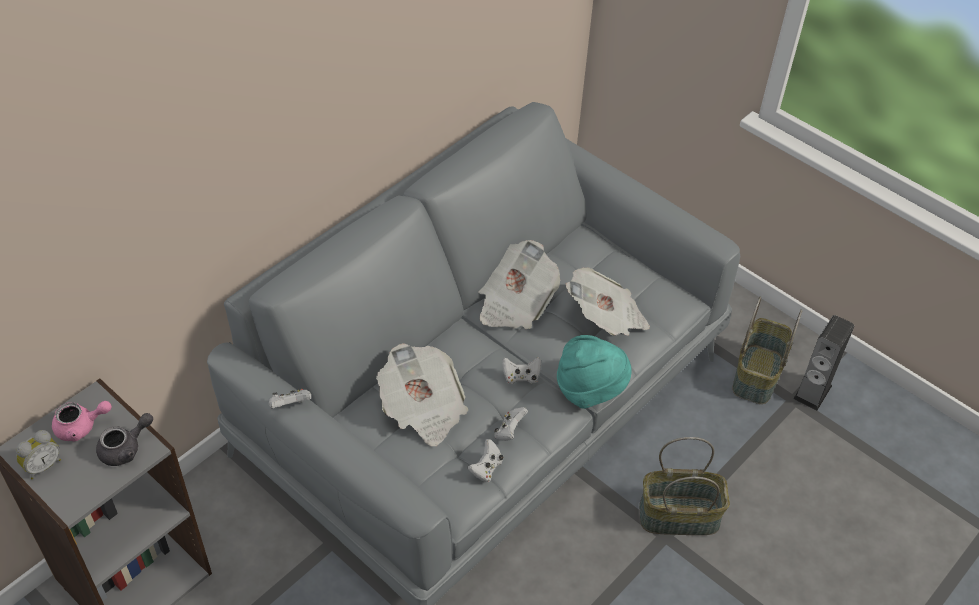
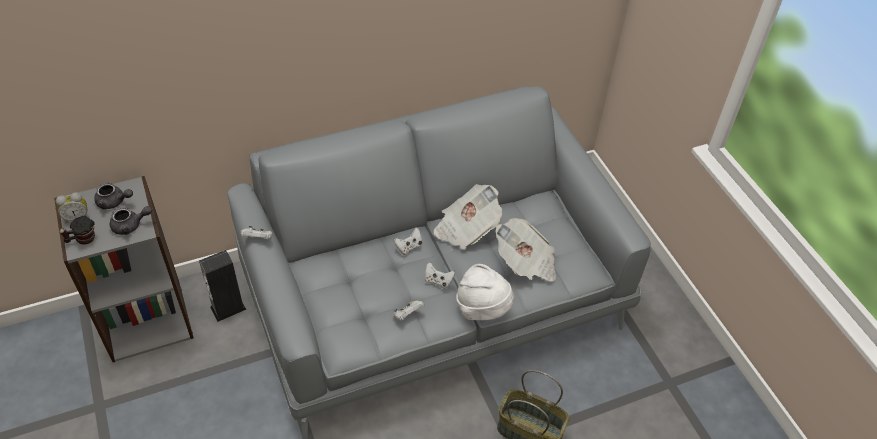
camera: 25 degrees right, 0 degrees up
(71, 491) = (82, 239): none -> mug
(81, 427) = (114, 202): pink teapot -> grey teapot
(423, 409) = (357, 277): newspaper -> none
(486, 468) = (375, 334): white game controller -> white game controller (409, 247)
(590, 390) = (483, 309): turquoise hat -> white hat
(758, 375) = (651, 354): basket -> none
(812, 392) = (689, 383): speaker -> speaker (228, 308)

